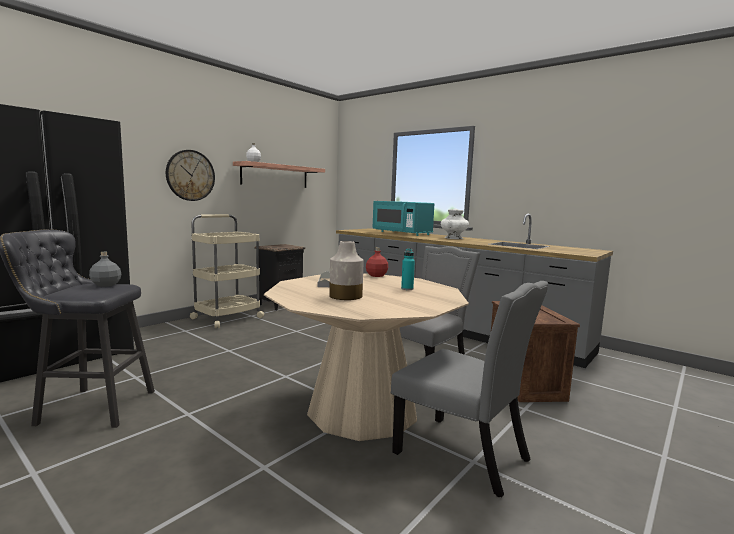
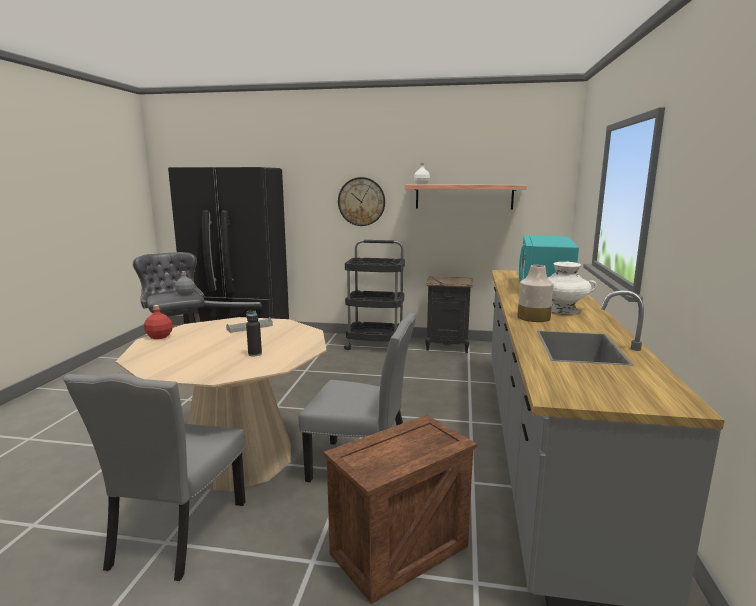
camera: 60 degrees right, 5 degrees up
(228, 318) = (375, 344): beige cart -> black cart
(345, 296) = (198, 342): beige vase -> beige vase (533, 317)
(376, 275) = (311, 334): red bottle -> red bottle (159, 336)
(407, 289) = (255, 354): turquoise bottle -> black bottle

